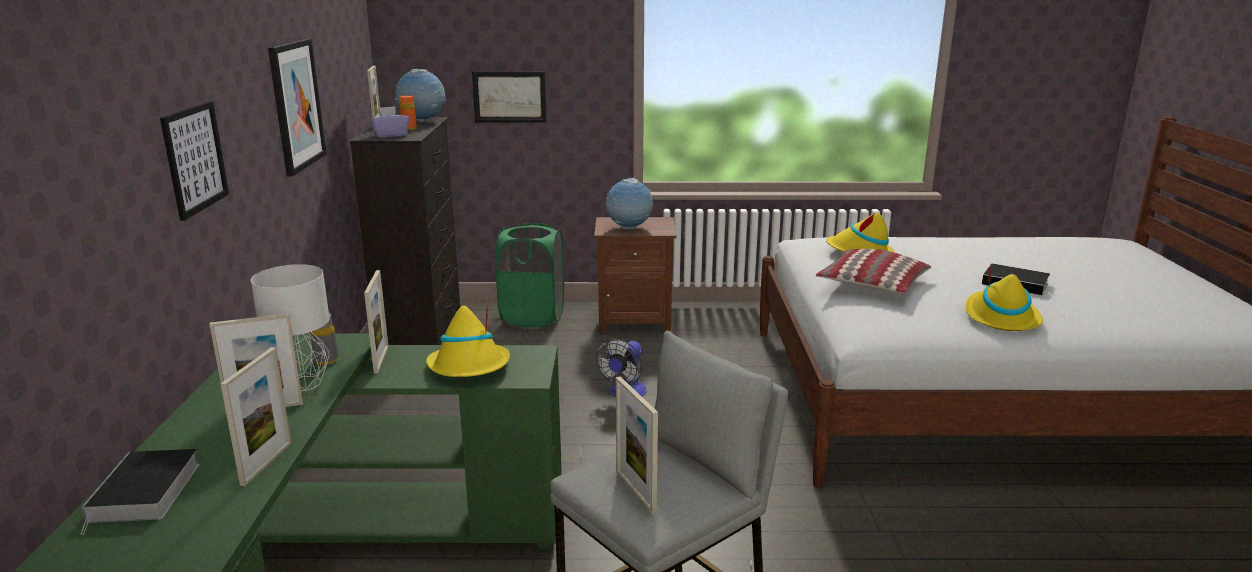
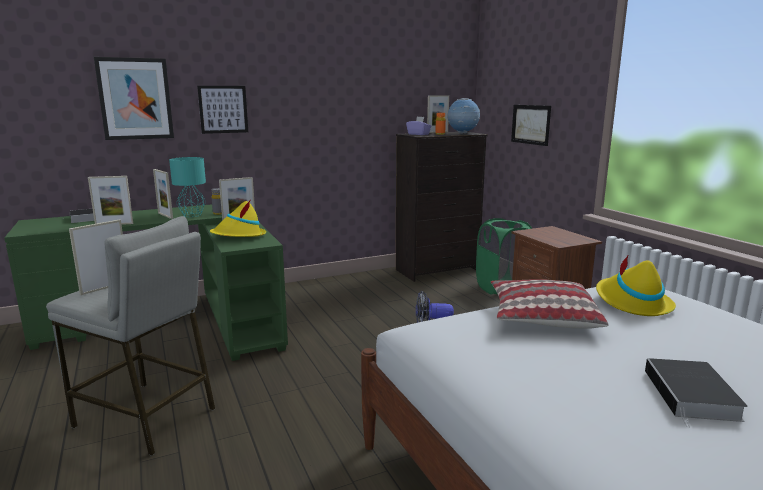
camera: 65 degrees right, 5 degrees down
(296, 105) = (344, 104): picture -> picture (135, 99)
(302, 383) = (192, 215): grey table lamp -> turquoise table lamp
(629, 228) = (544, 235): globe -> none
(1000, 317) = (543, 389): yellow hat -> none

